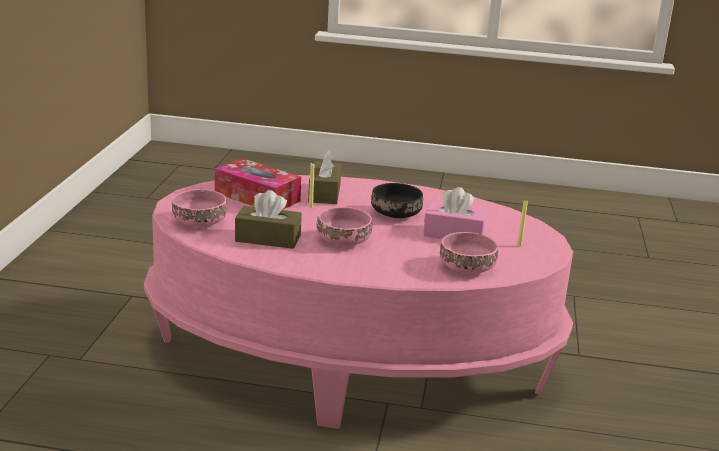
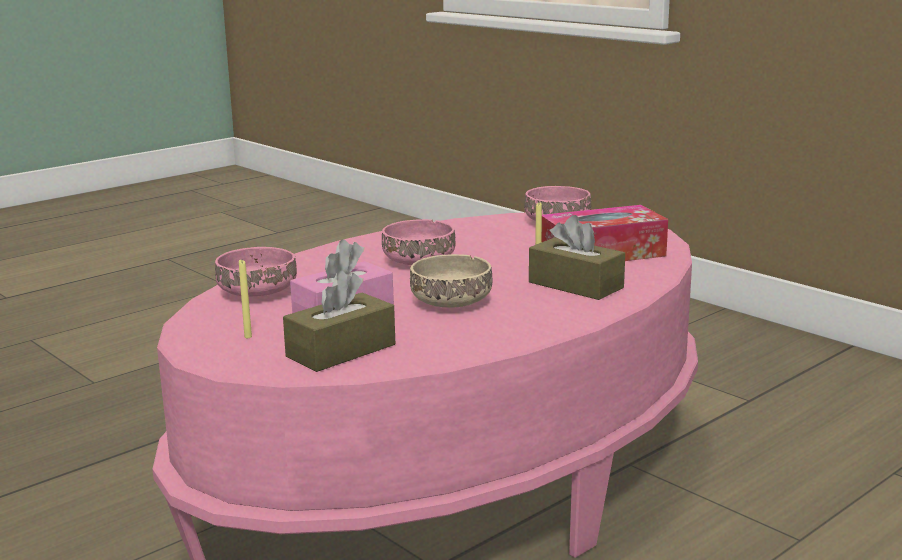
camera: 130 degrees right, 5 degrees down
(268, 238) = (475, 237): brown tissue box -> brown tissue box (341, 350)
(397, 214) = (449, 302): black bowl -> beige bowl

